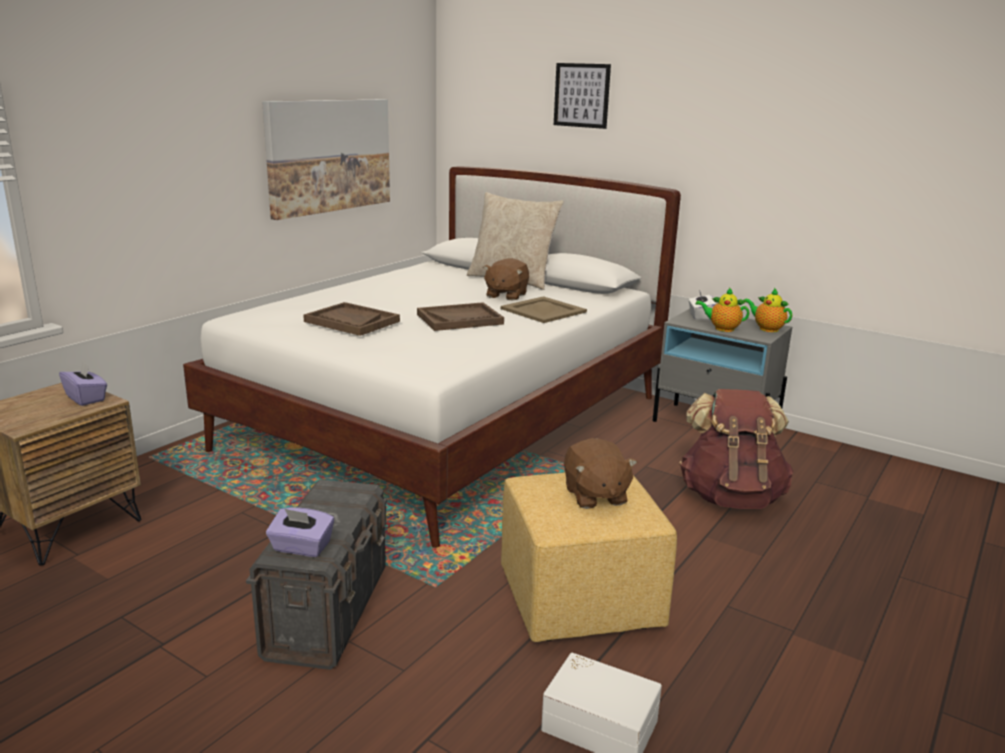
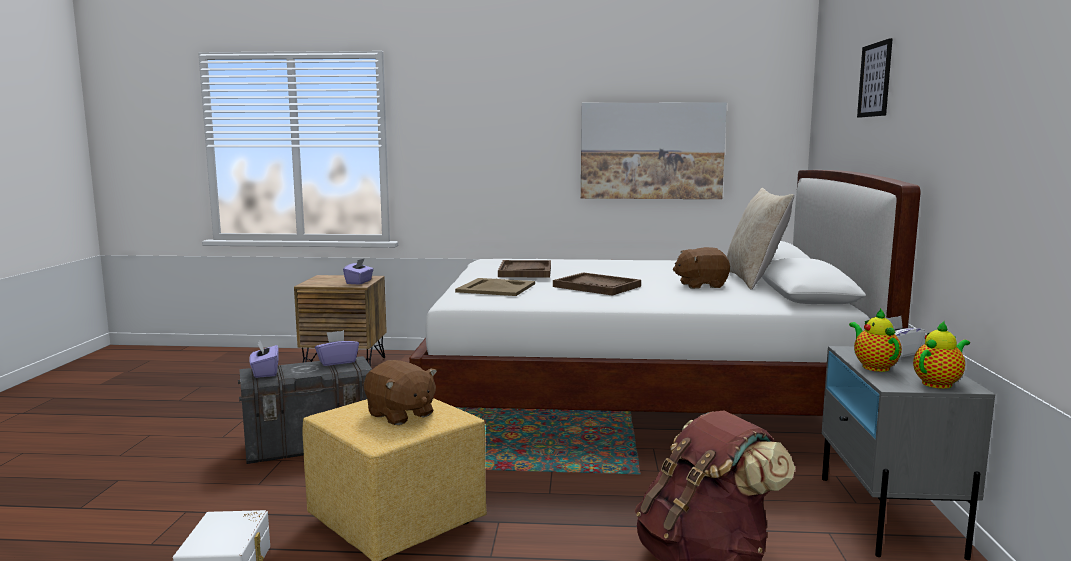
camera: 60 degrees right, 10 degrees down
(322, 497) = (337, 362): none -> purple tissue box
(543, 310) = (684, 297): beige tray -> beige tray (497, 288)
(594, 496) = (400, 415): brown plush toy -> brown plush toy turned 90 degrees counterclockwise
(766, 329) = (939, 383): teapot -> teapot turned 45 degrees clockwise

